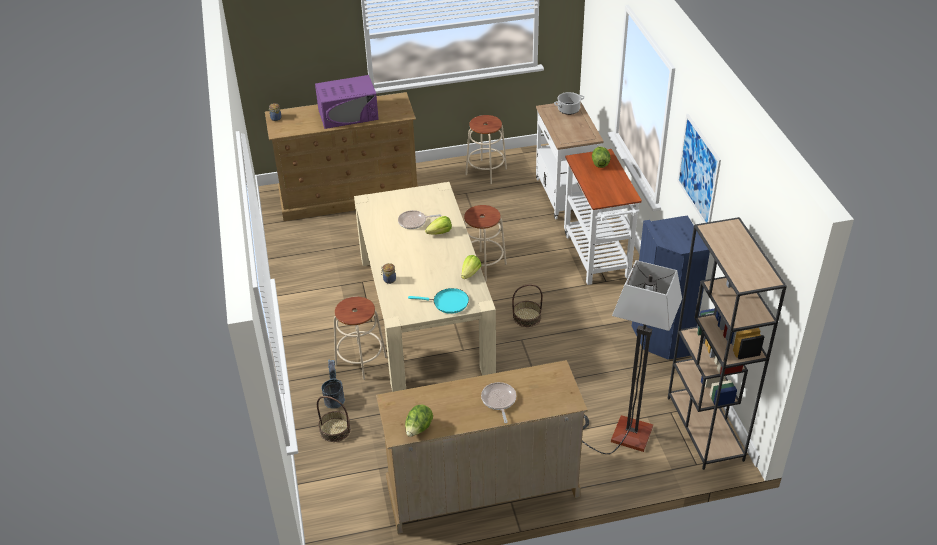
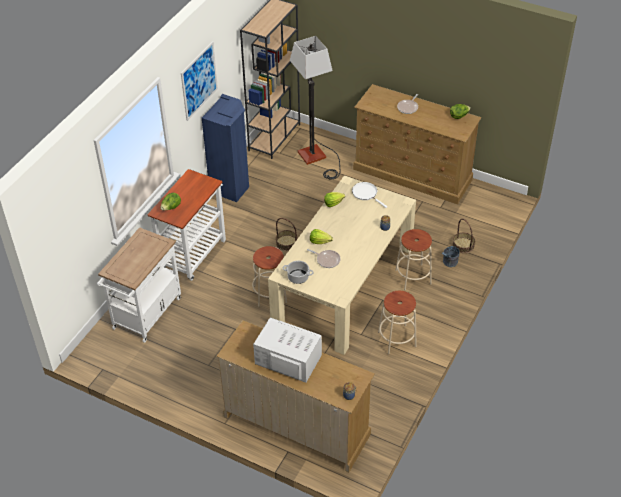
camera: 140 degrees left, 5 degrees up
(348, 114) = (288, 359): purple microwave -> white microwave
(448, 303) = (366, 193): turquoise frying pan -> white frying pan
(486, 171) = (169, 376): beige stool -> beige stool (397, 339)
(568, 109) = (119, 268): cooking pot -> cooking pot (297, 277)

